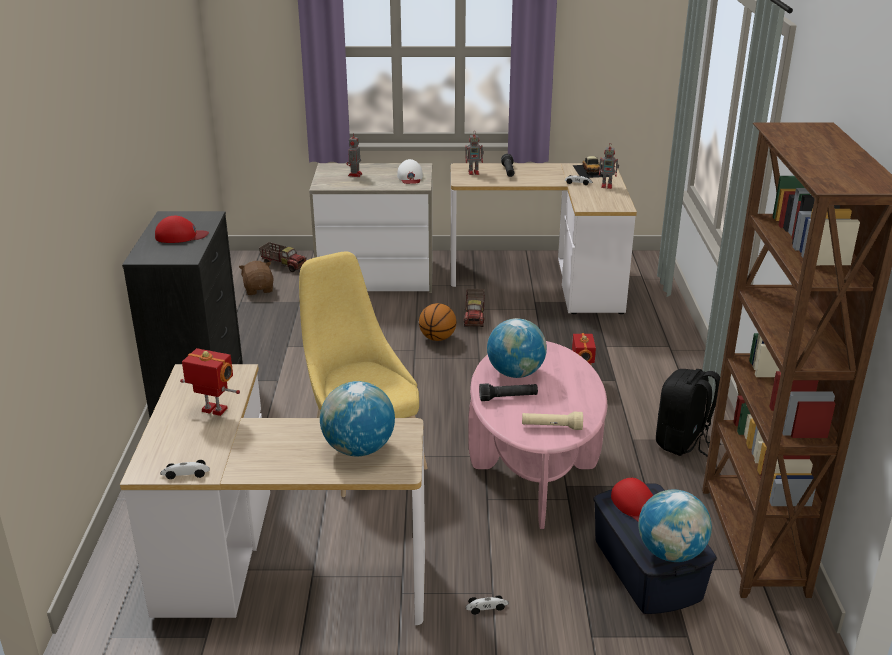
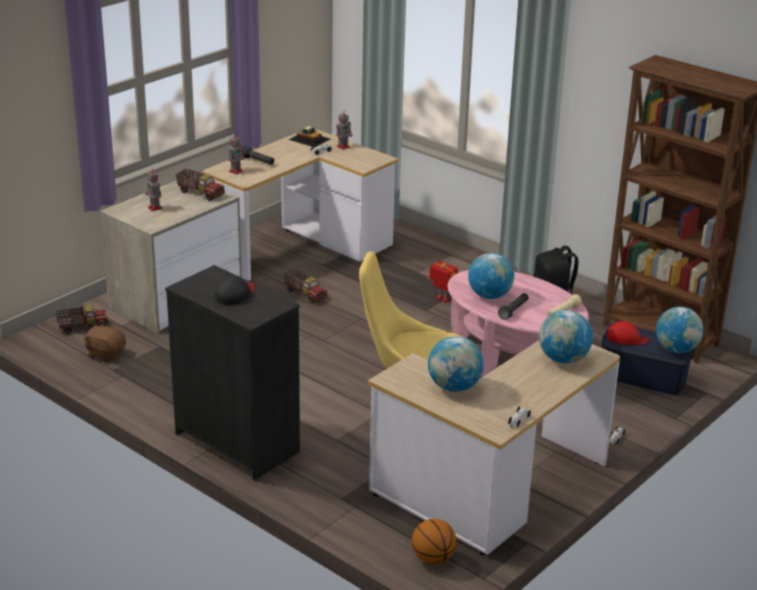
camera: 50 degrees left, 0 degrees up
(181, 236) = (235, 294): red cap -> black cap
(213, 411) = (454, 387): toy robot -> globe
(410, 177) = (200, 193): white cap -> toy truck
(437, 338) = (310, 320): basketball -> basketball (433, 559)

